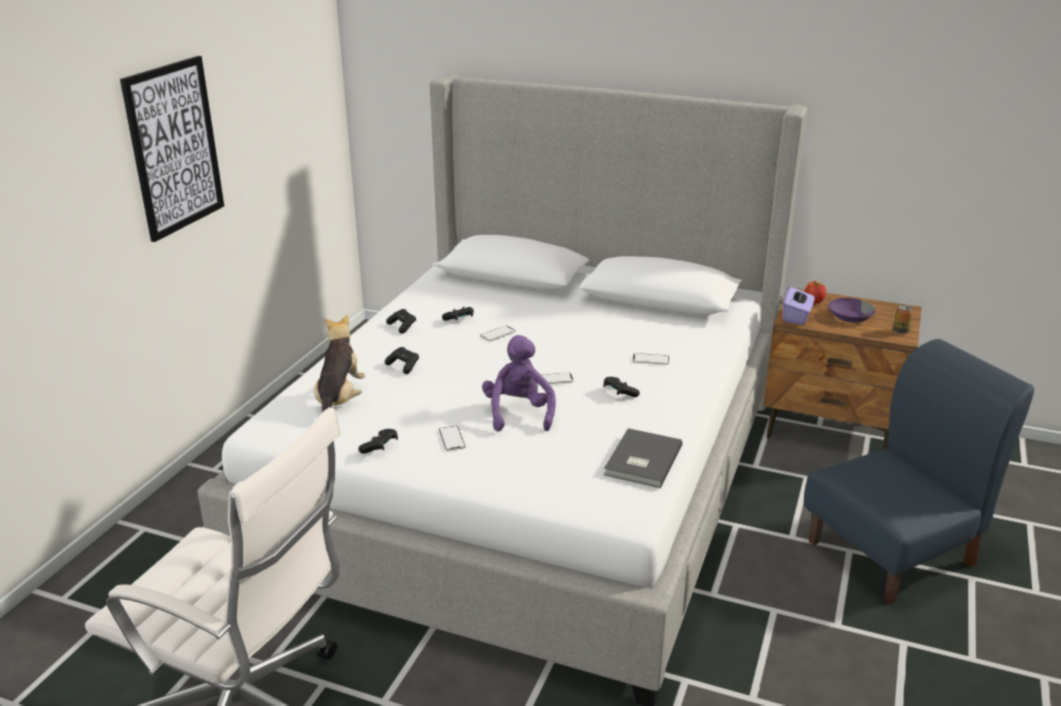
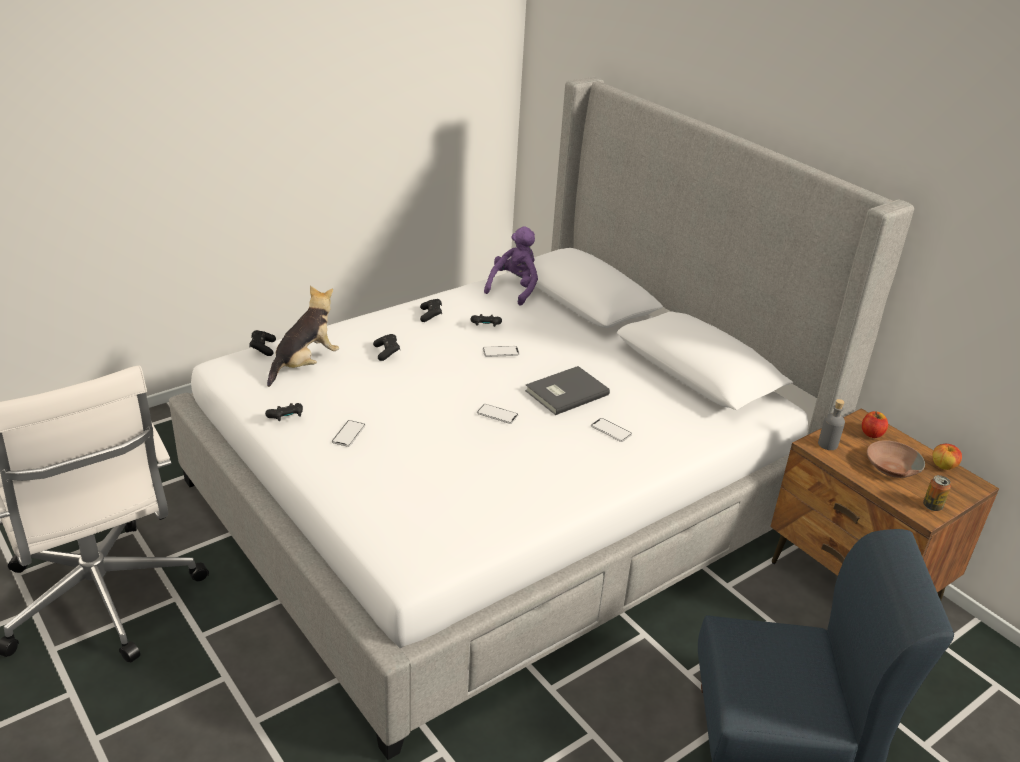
camera: 30 degrees right, 5 degrees up
(174, 147) = (283, 96): picture -> none
(518, 413) = (430, 434): purple plush toy -> purple plush toy (514, 289)
(619, 393) = (540, 452): black game controller -> black game controller (262, 348)
(641, 460) = (479, 524): grey book -> grey book (564, 392)
(796, 317) = (827, 444): purple tissue box -> grey bottle
(849, 317) = (891, 467): purple bowl -> brown bowl
(877, 305) = (943, 466): none -> apple

